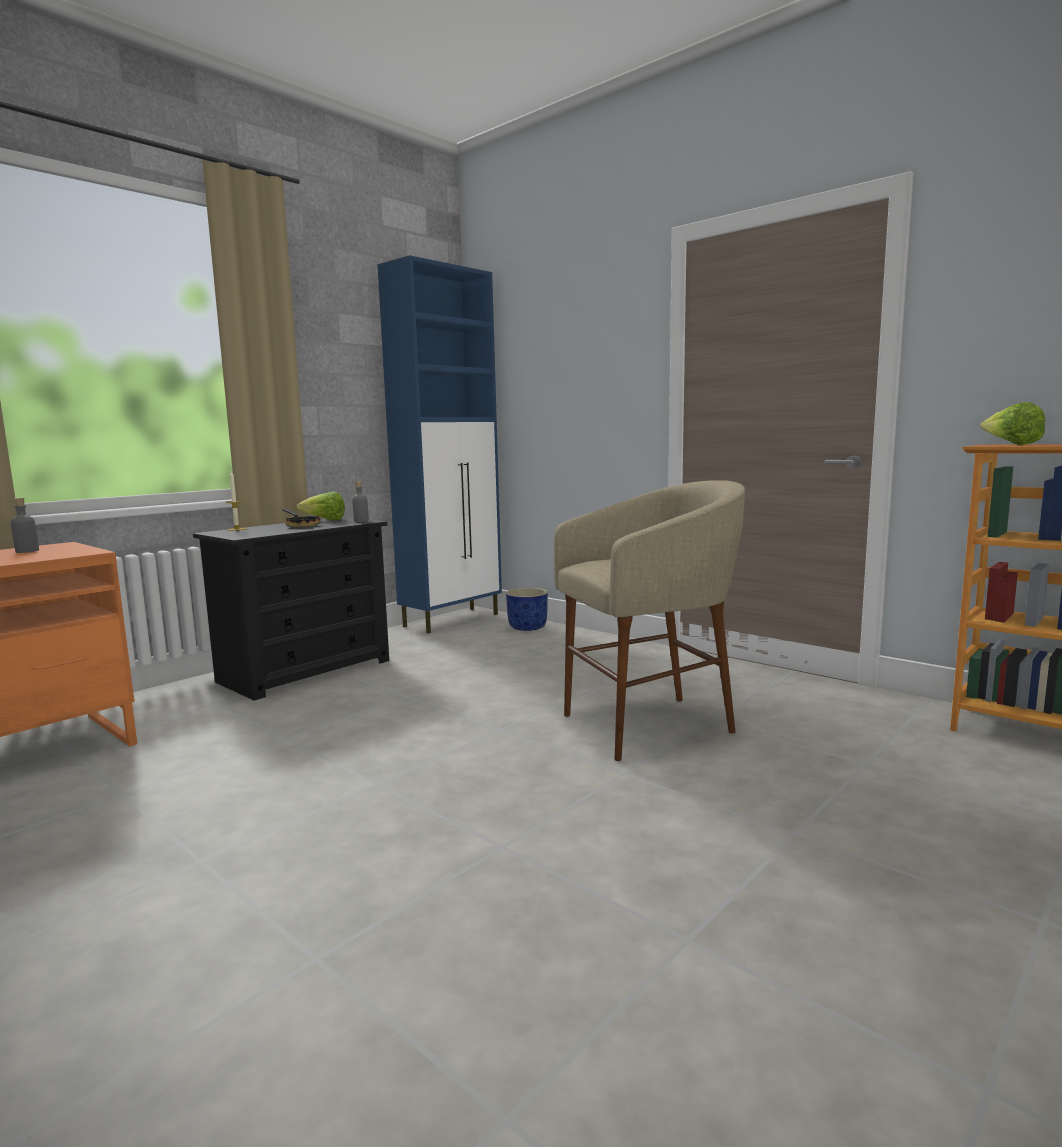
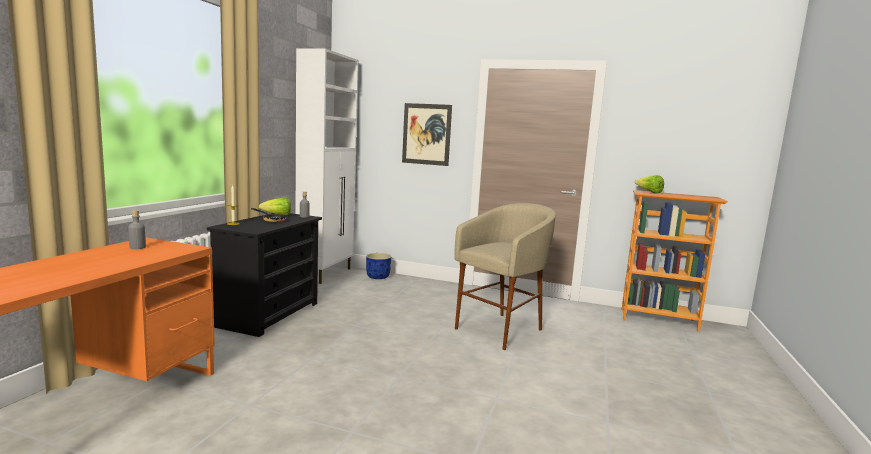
camera: 25 degrees left, 0 degrees up
(453, 620) = (326, 274): blue cabinet -> white cabinet
(594, 380) = (426, 134): none -> picture

